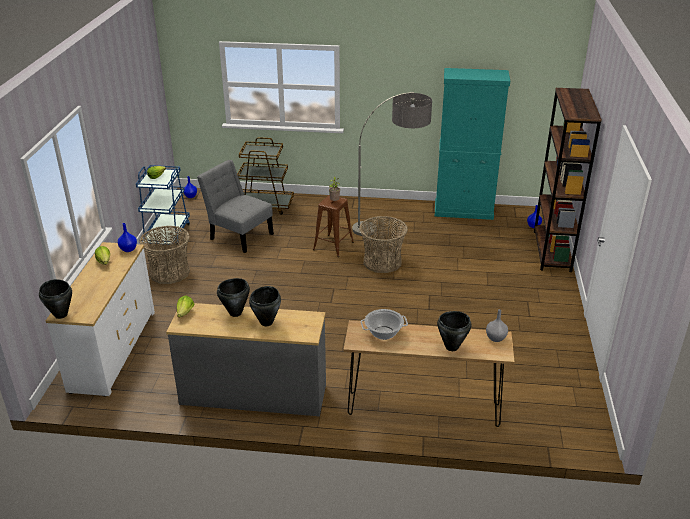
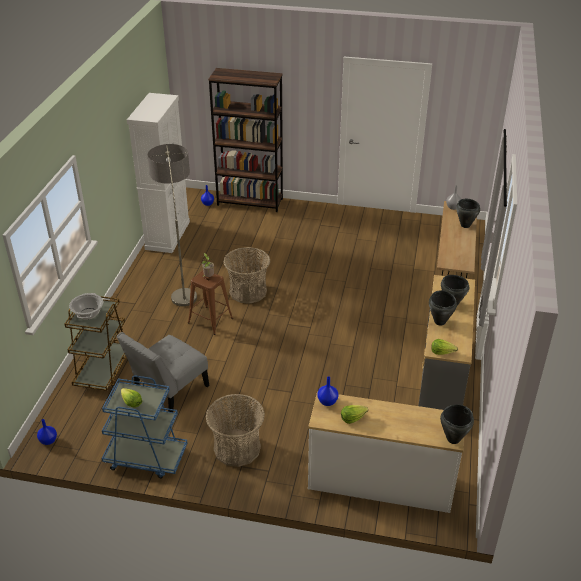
camera: 85 degrees left, 5 degrees up
(384, 333) = (452, 252): cooking pot -> cooking pot (88, 313)
(464, 211) = (167, 235): turquoise cabinet -> white cabinet

